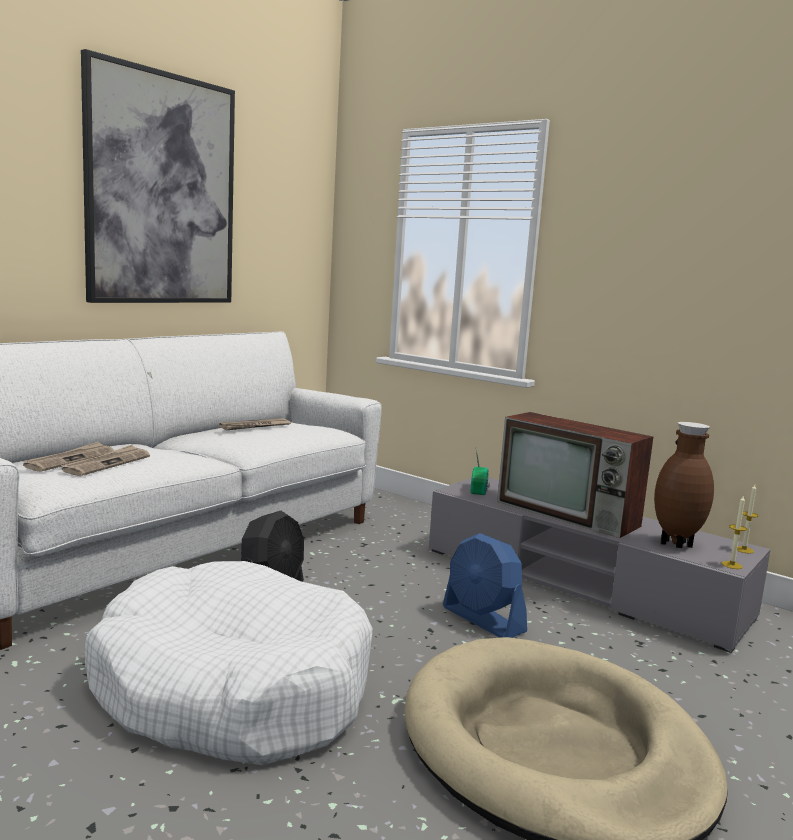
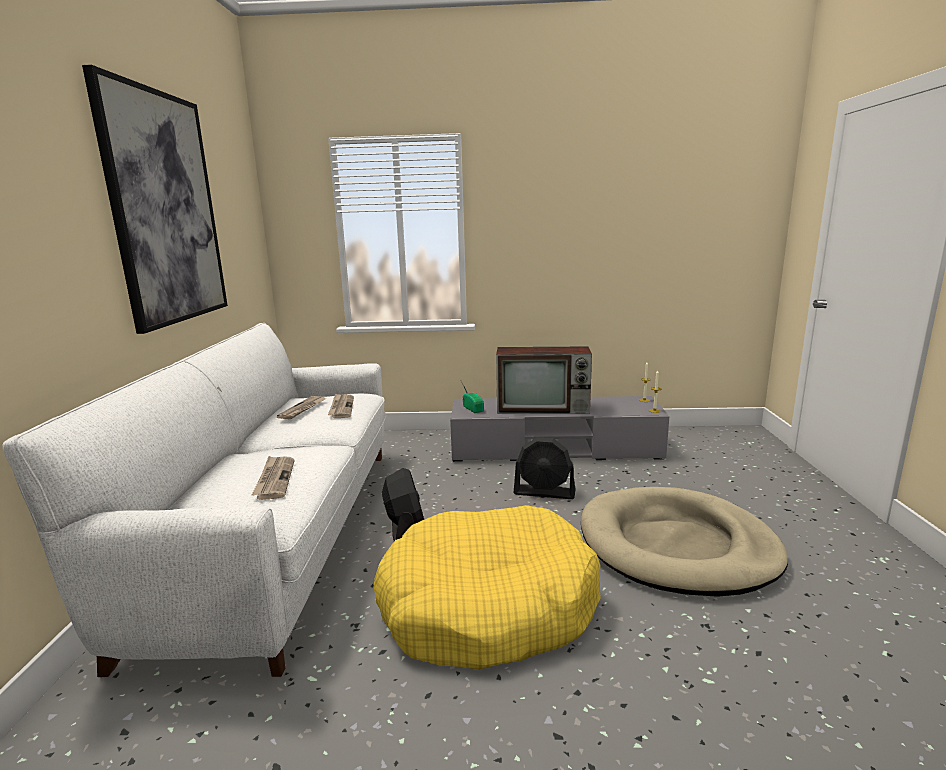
camera: 35 degrees left, 5 degrees up
(70, 460) = (232, 488): newspaper -> newspaper (341, 407)
(232, 688) = (487, 605): white dog bed -> yellow dog bed
(483, 620) = (544, 492): blue fan -> black fan
(676, 545) = (617, 408): brown vase -> none

